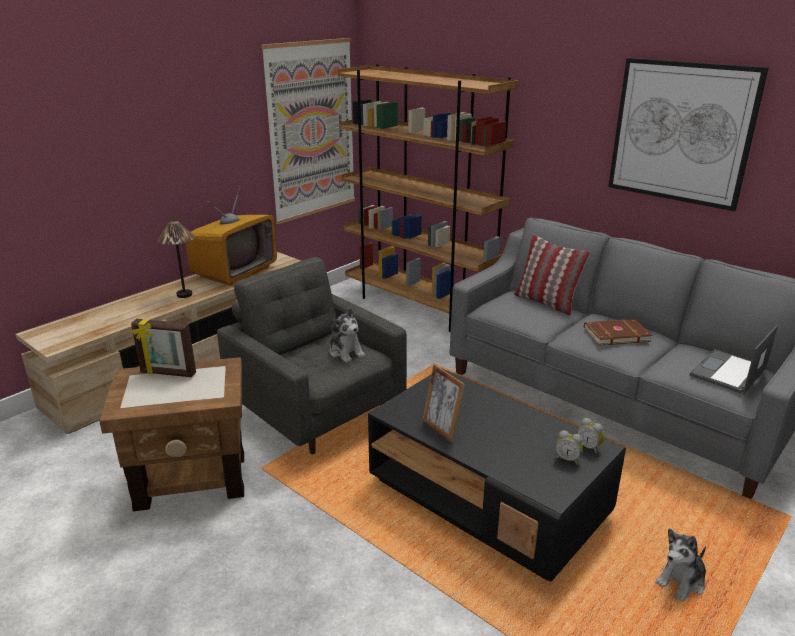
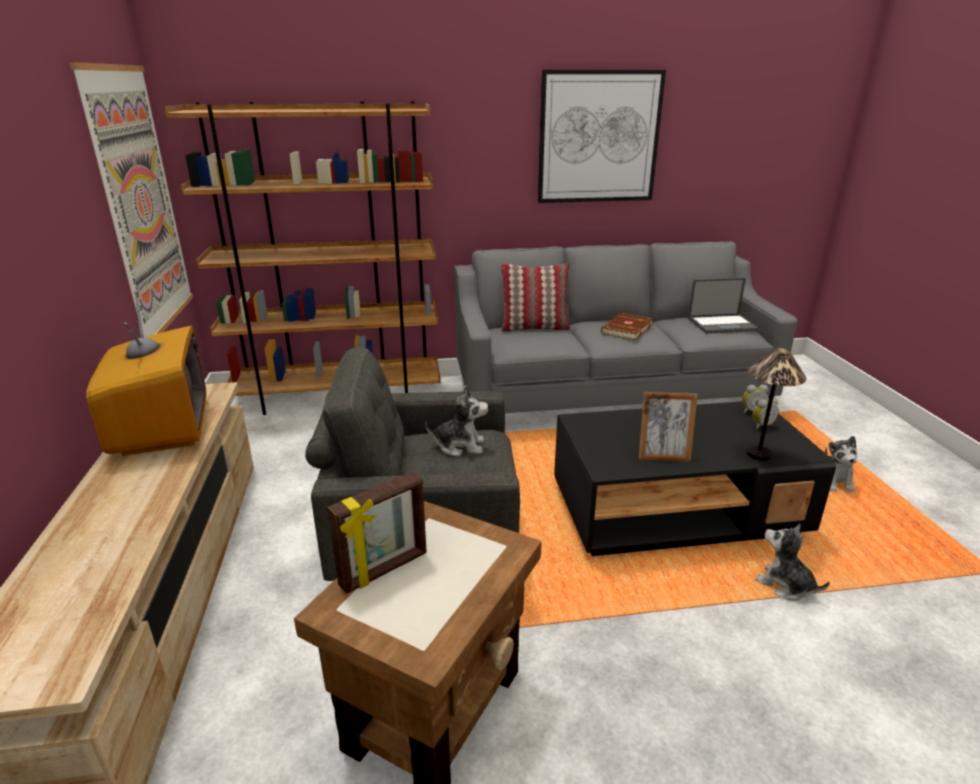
camera: 50 degrees left, 0 degrees up
(185, 295) = (146, 486): table lamp -> table lamp (759, 454)
(462, 591) = (785, 585): none -> plush toy
(728, 372) = (723, 324): laptop -> laptop turned 90 degrees counterclockwise

